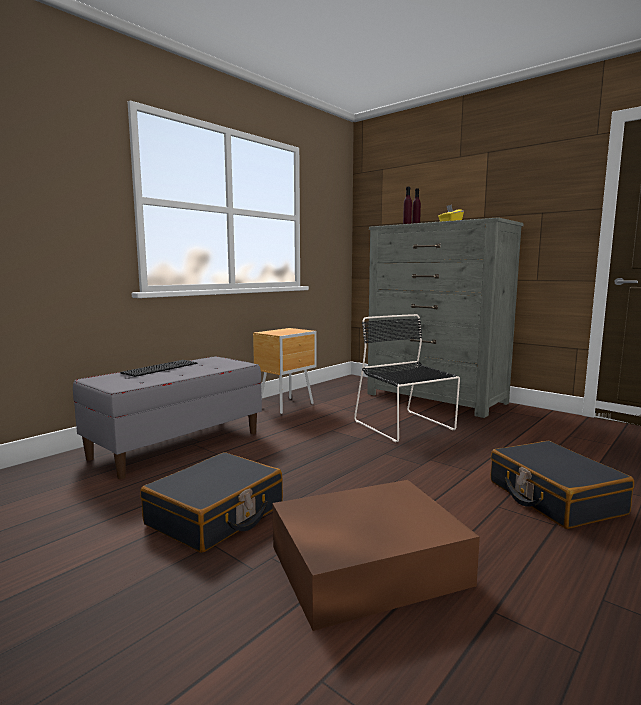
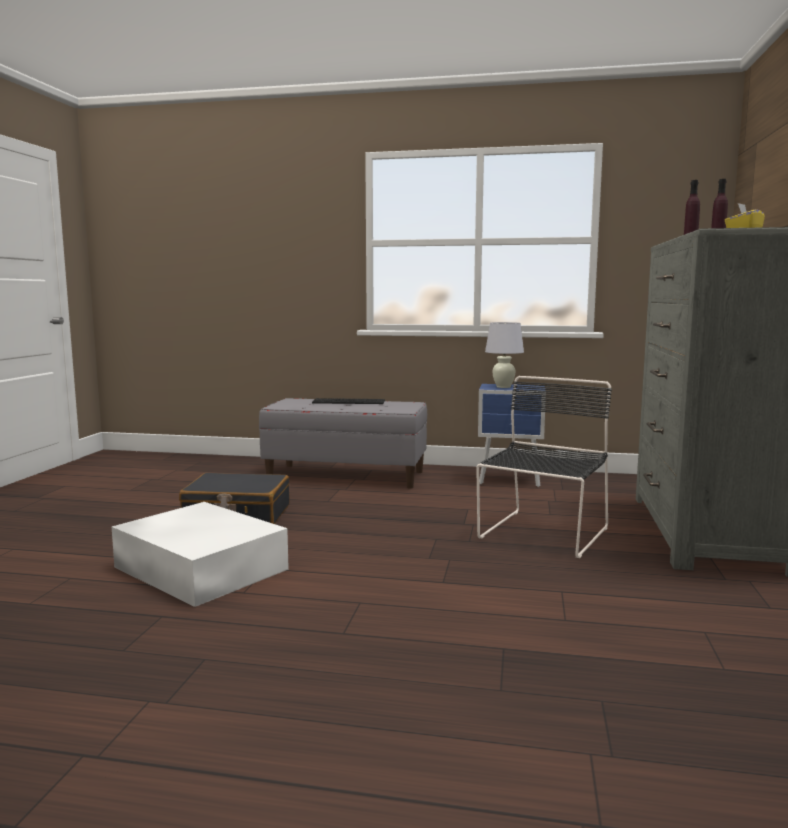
camera: 60 degrees right, 0 degrees up
(280, 332) = (503, 387): none -> white table lamp
(287, 405) = (511, 480): brown nightstand -> blue nightstand
(365, 565) = (200, 567): brown storage box -> white storage box
(554, 497) = (419, 629): black suitcase -> none

